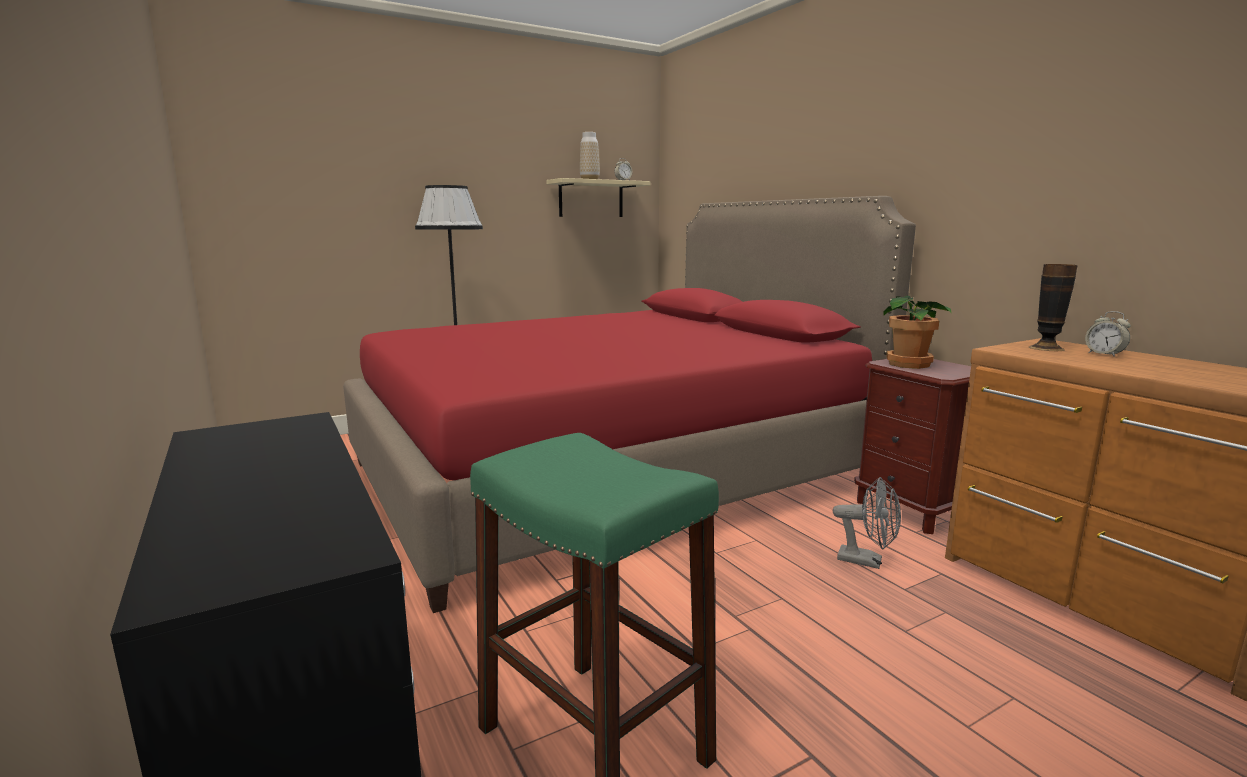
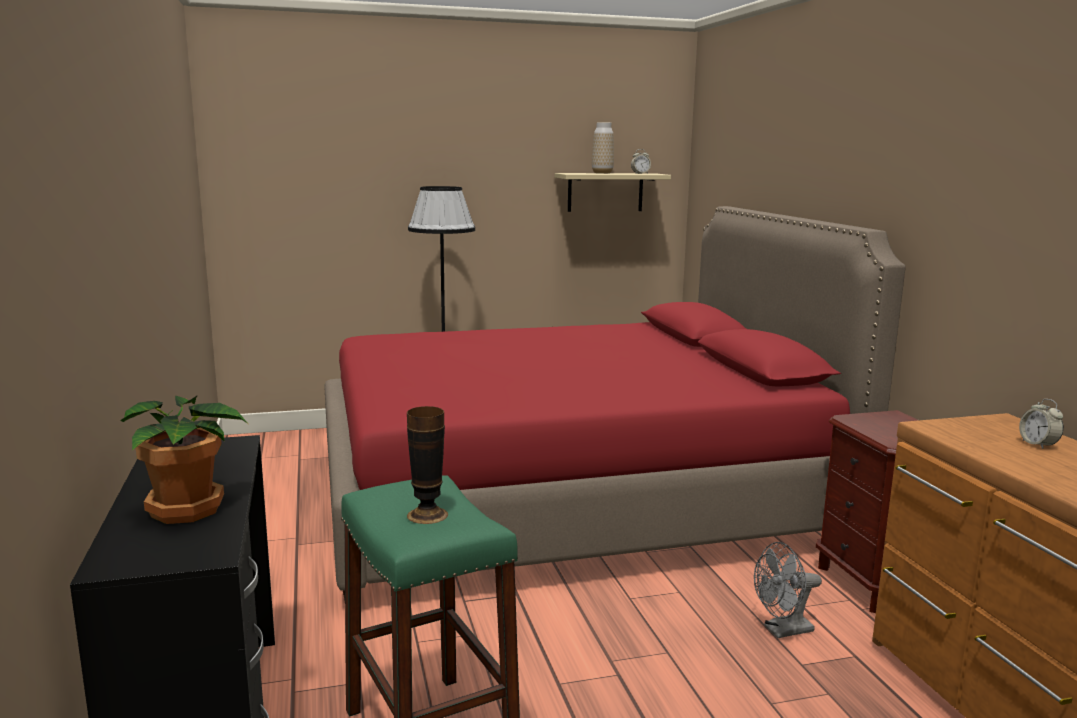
camera: 15 degrees right, 0 degrees up
(867, 561) = (782, 631): grey fan -> grey fan turned 120 degrees clockwise
(910, 364) = (876, 423): potted plant -> potted plant (189, 510)
(1046, 348) = (985, 429): vase -> vase (427, 515)

